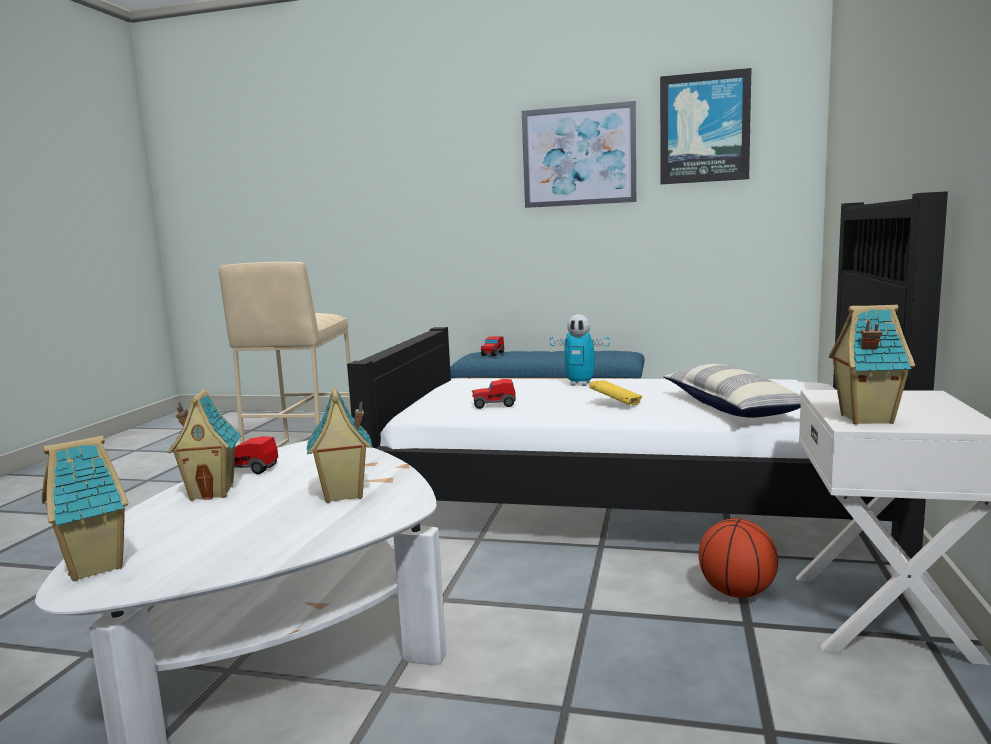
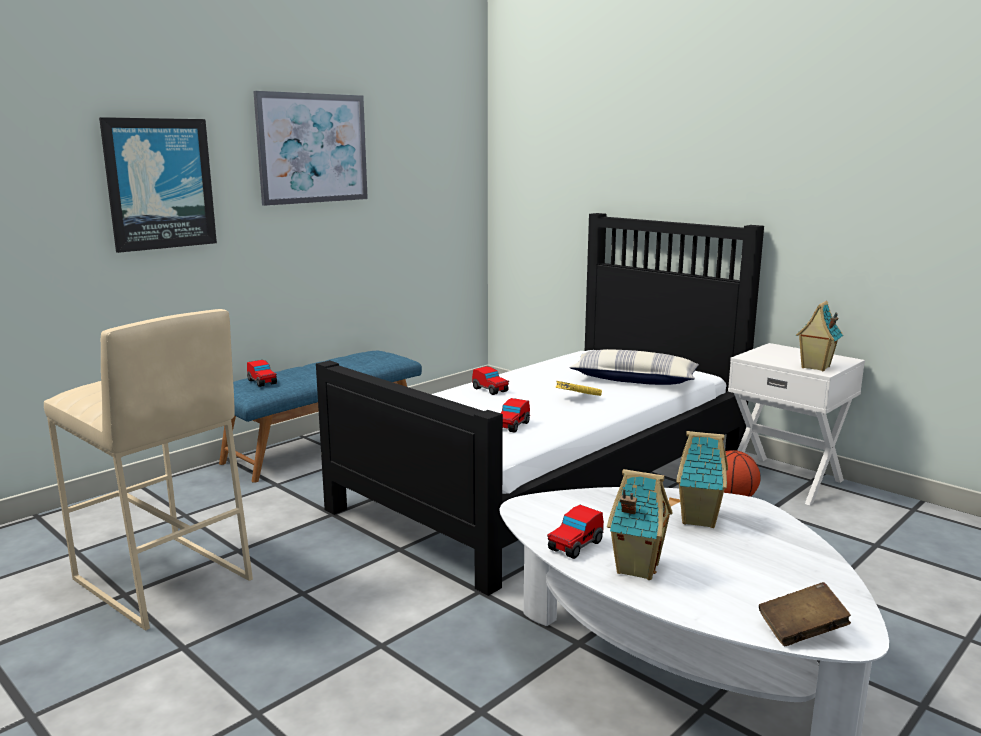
camera: 60 degrees left, 5 degrees up
(97, 567) = (801, 631): toy house -> brown book
(580, 384) = (490, 390): toy robot -> toy car
(704, 128) = (413, 129): picture -> picture (160, 184)

